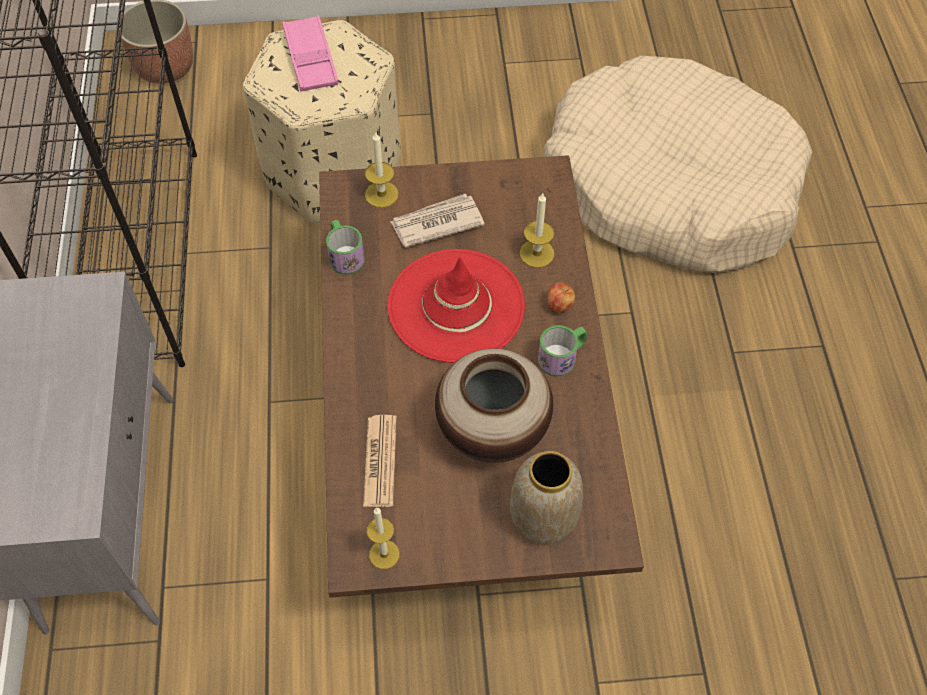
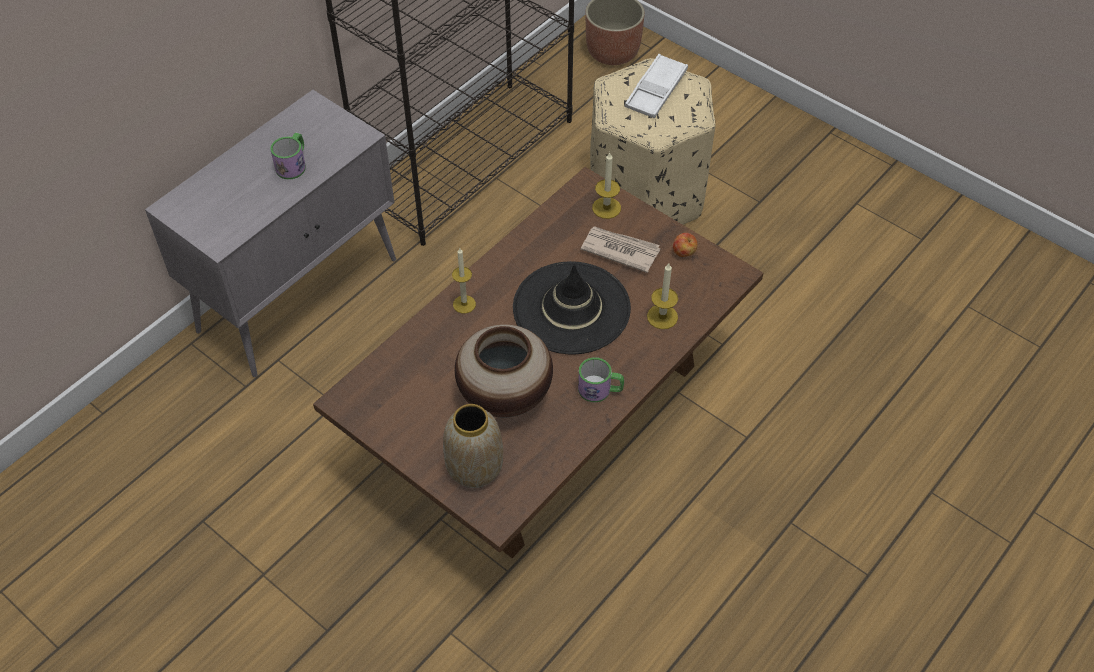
camera: 45 degrees right, 5 degrees down
(311, 59) = (656, 91): pink tray -> white tray
(344, 255) = (540, 227): mug -> mug (293, 164)
(380, 461) = (421, 359): newspaper -> none
(384, 554) = (364, 410): candle -> candle (464, 304)
(456, 306) = (571, 308): red hat -> black hat
(559, 305) = (637, 359): apple -> apple (684, 253)
(669, 186) = (882, 377): beige dog bed -> none

